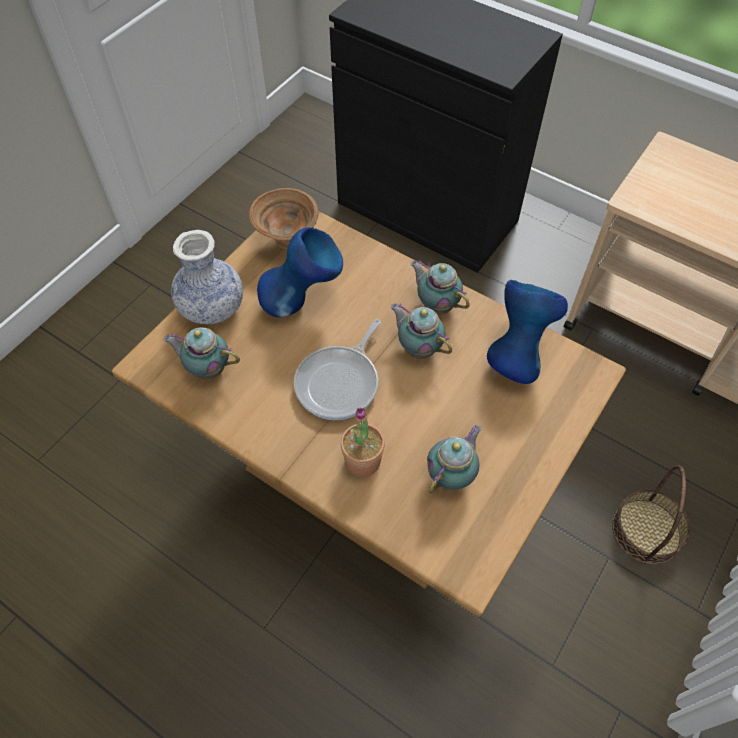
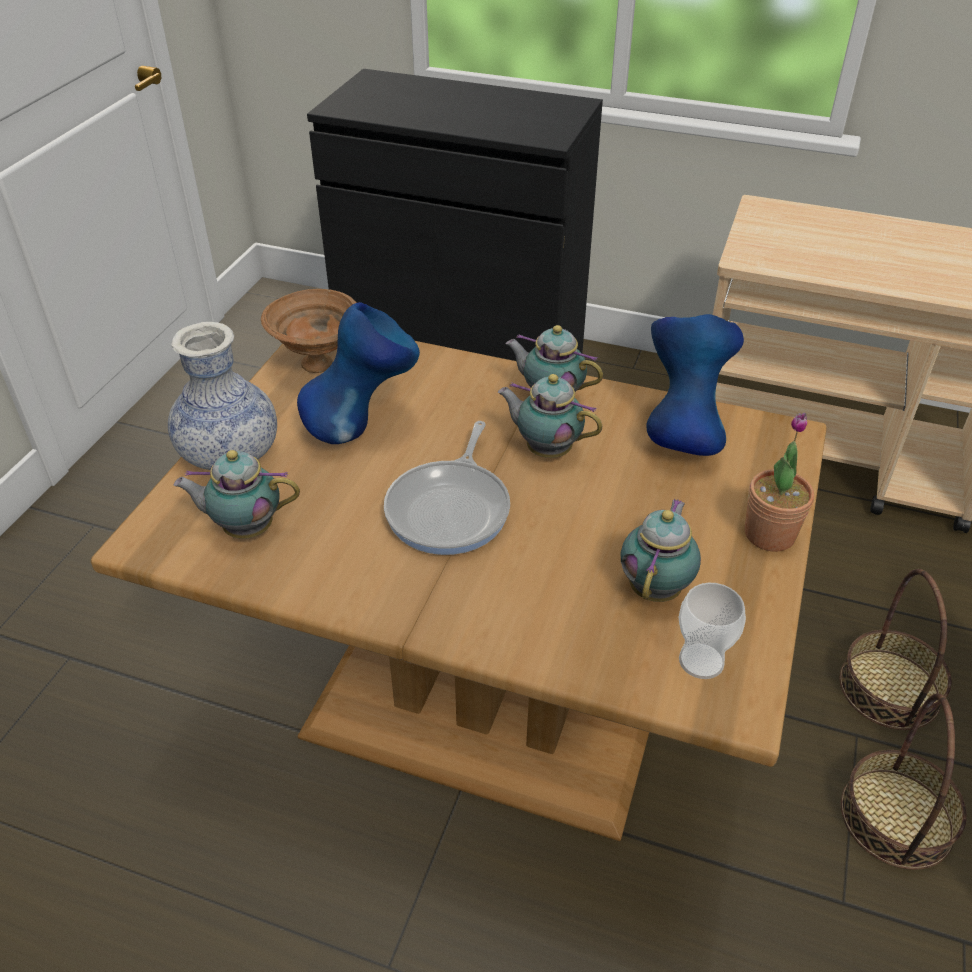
camera: 15 degrees left, 15 degrees down
(362, 461) = (521, 596): potted plant -> potted plant (769, 534)
(459, 536) = (701, 661): none -> cup
(612, 621) = (896, 818): none -> basket

